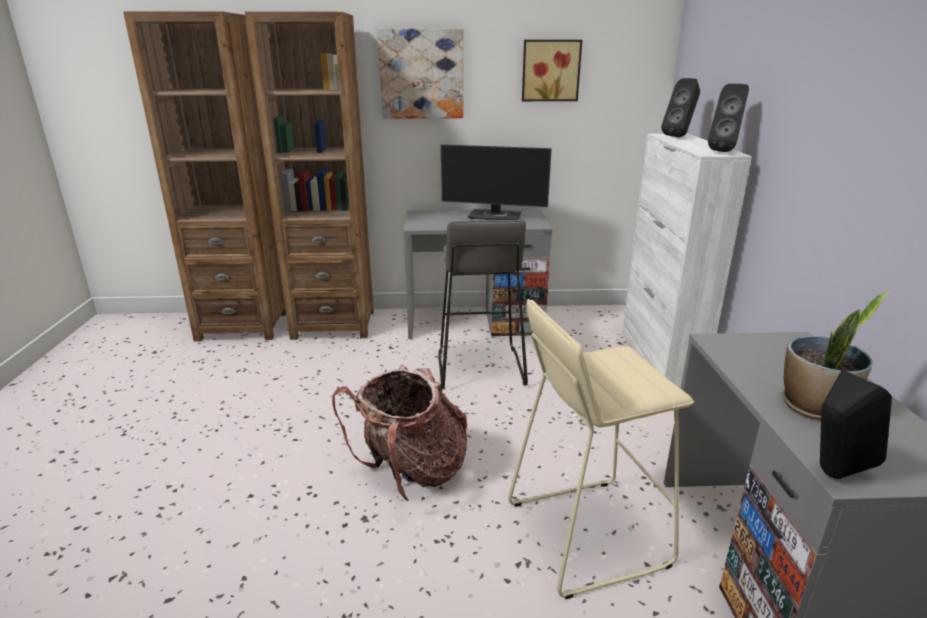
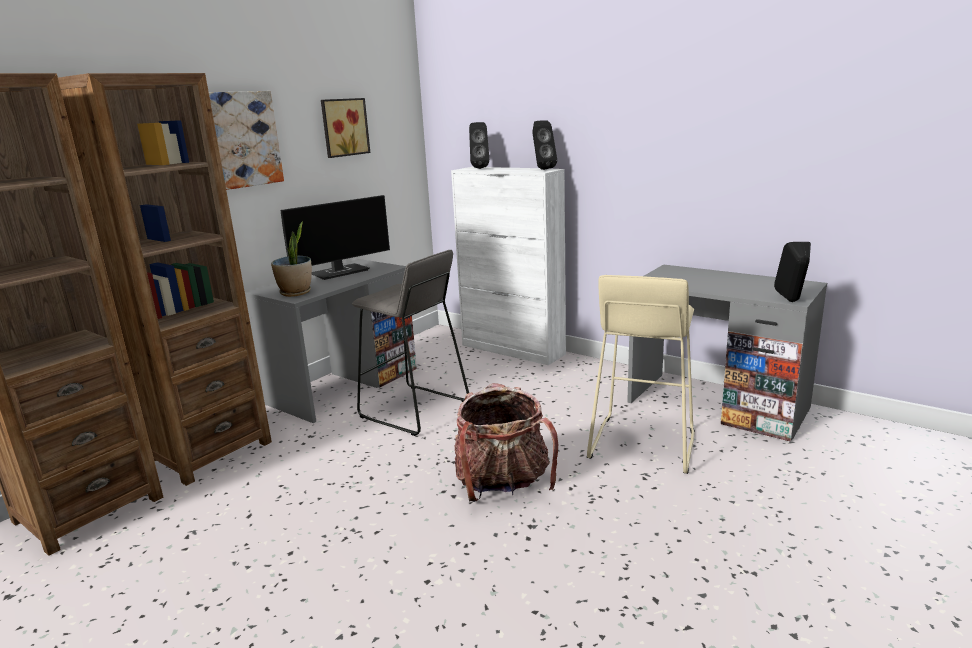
camera: 50 degrees left, 5 degrees down
(813, 407) = (735, 286): potted plant -> potted plant (296, 293)

